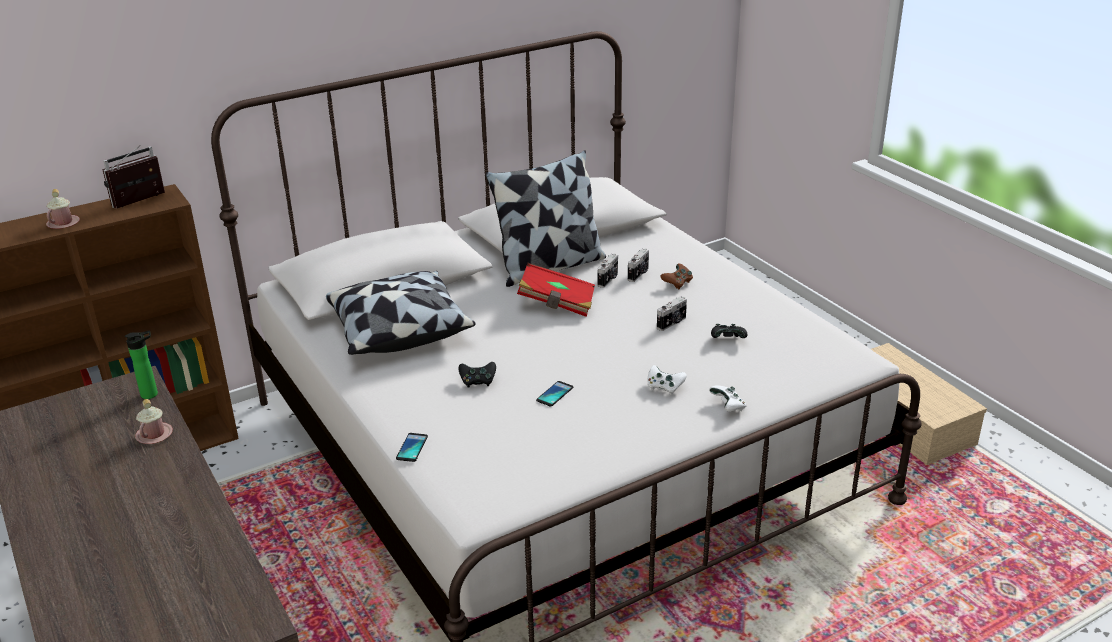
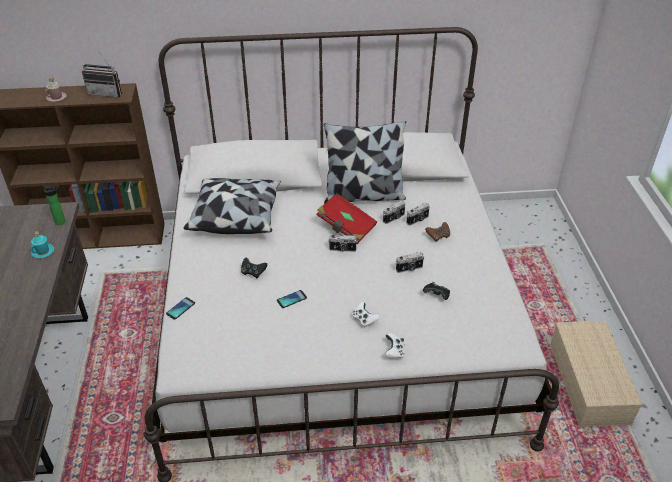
camera: 25 degrees right, 10 degrees up
(141, 202) = (107, 93): radio -> radio turned 150 degrees counterclockwise
(154, 435) = (43, 251): pink mug -> turquoise mug
(573, 327) = (342, 249): none -> camera

